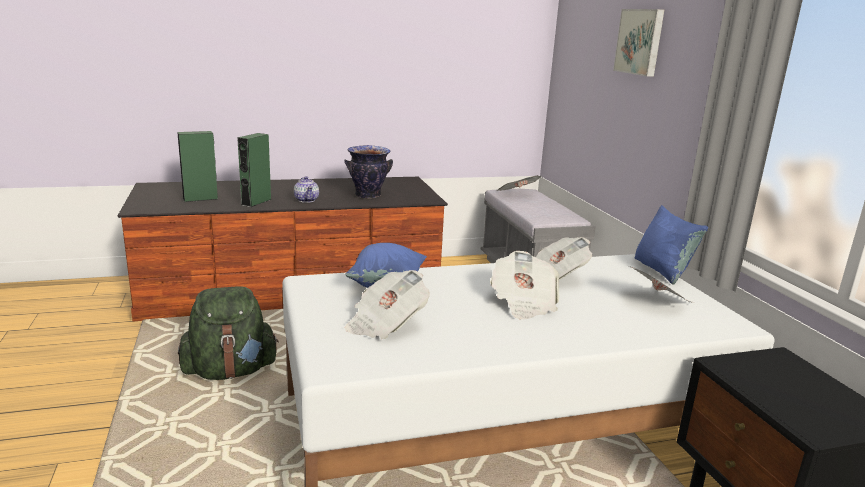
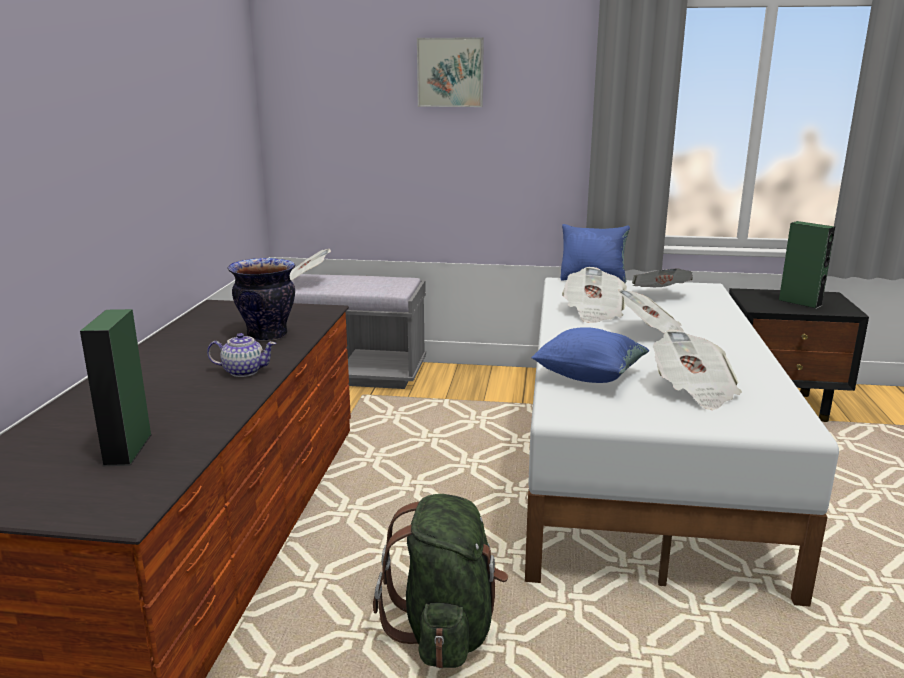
camera: 65 degrees left, 0 degrees up
(256, 202) = (210, 405): green speaker -> green speaker (800, 303)

